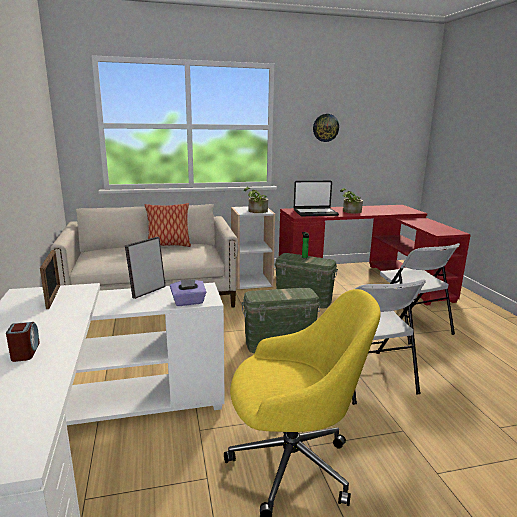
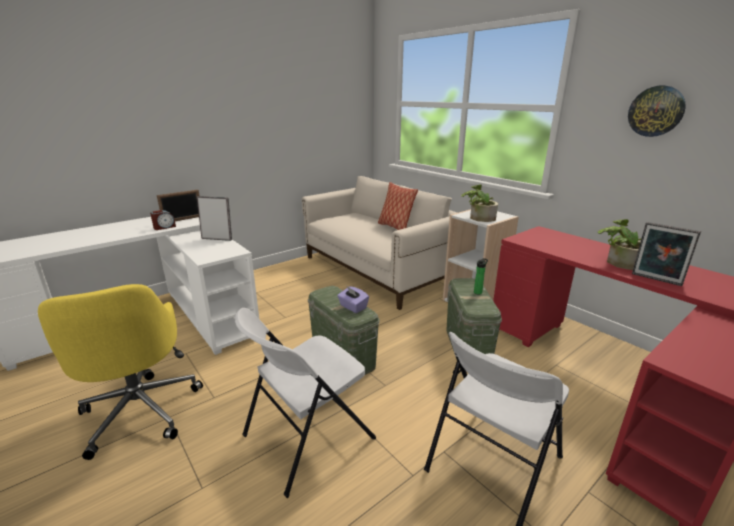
camera: 65 degrees right, 5 degrees up
(25, 352) = (98, 234): alarm clock -> alarm clock (164, 227)
(188, 302) = (199, 254): purple tissue box -> purple tissue box (353, 307)
(315, 213) = (557, 244): laptop -> none
(375, 213) = (655, 280): none -> picture frame

